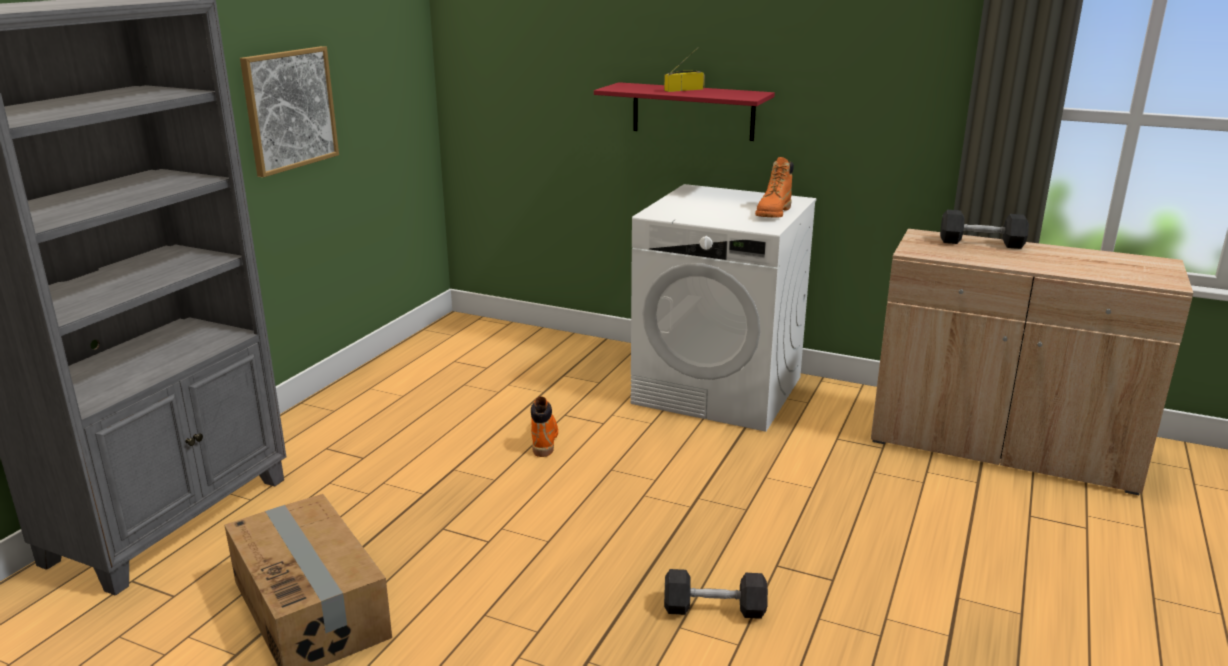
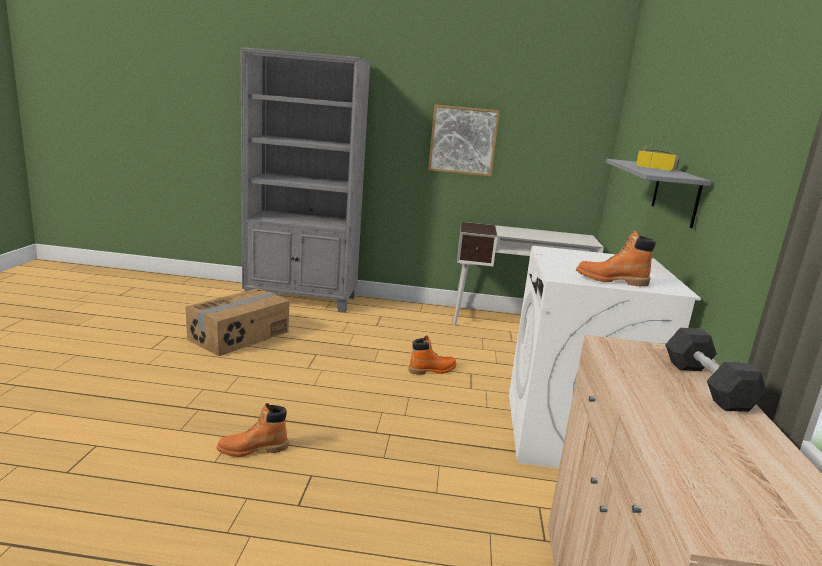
camera: 70 degrees right, 5 degrees down
(432, 351) = (515, 323): none -> white desk
(693, 111) = (675, 193): red shelf -> grey shelf
(714, 609) = (253, 449): grey dumbbell -> orange boot

